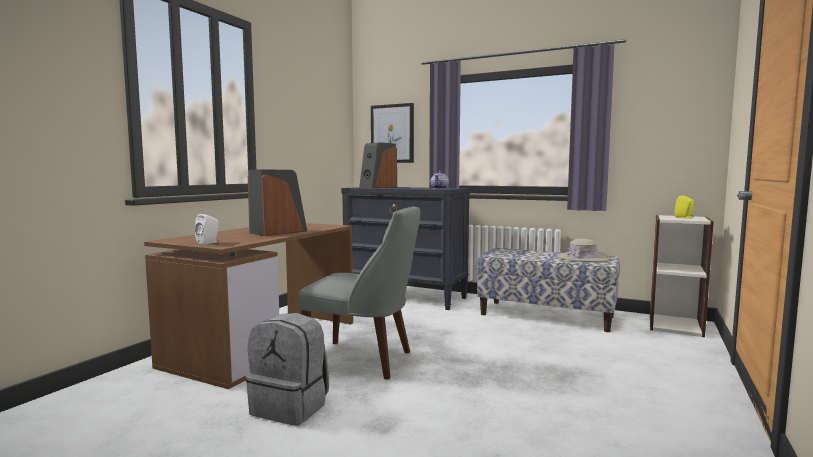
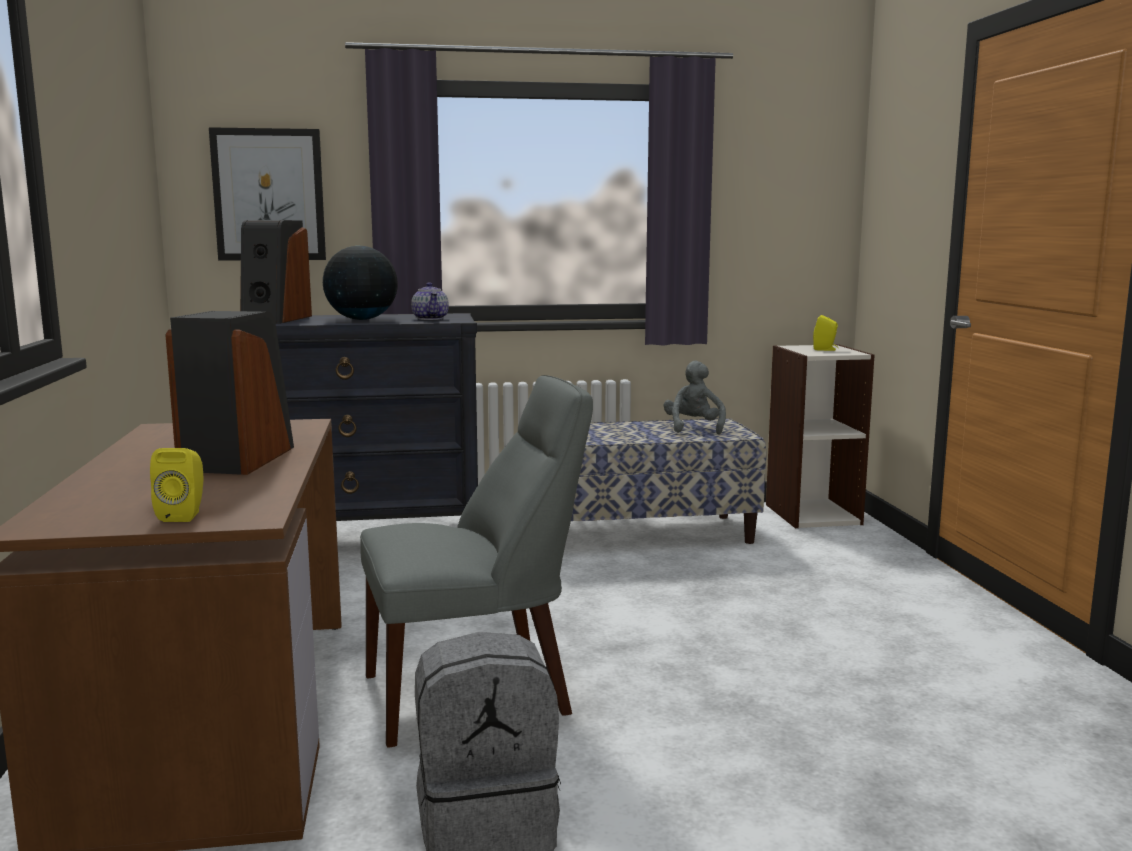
camera: 35 degrees left, 5 degrees up
(209, 242) = (183, 515): white speaker -> yellow speaker
(409, 188) = (361, 319): none -> globe
(582, 258) = (693, 428): beige hat -> grey plush toy

